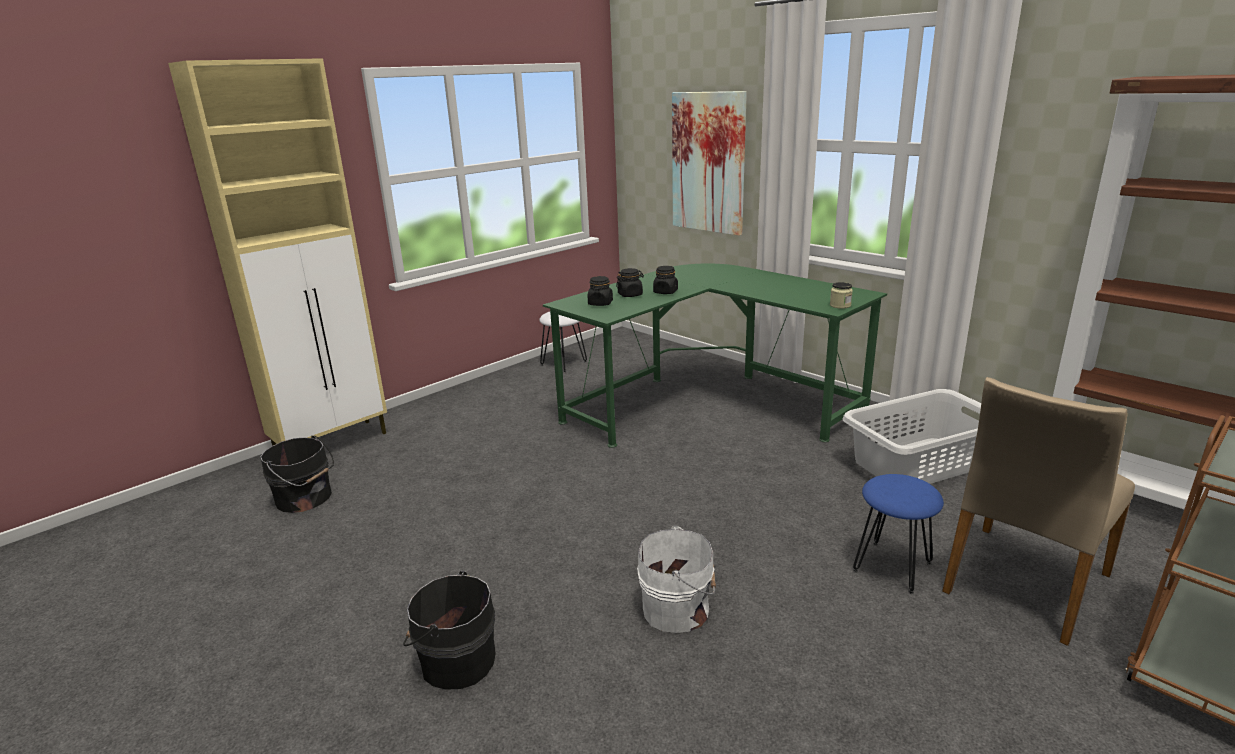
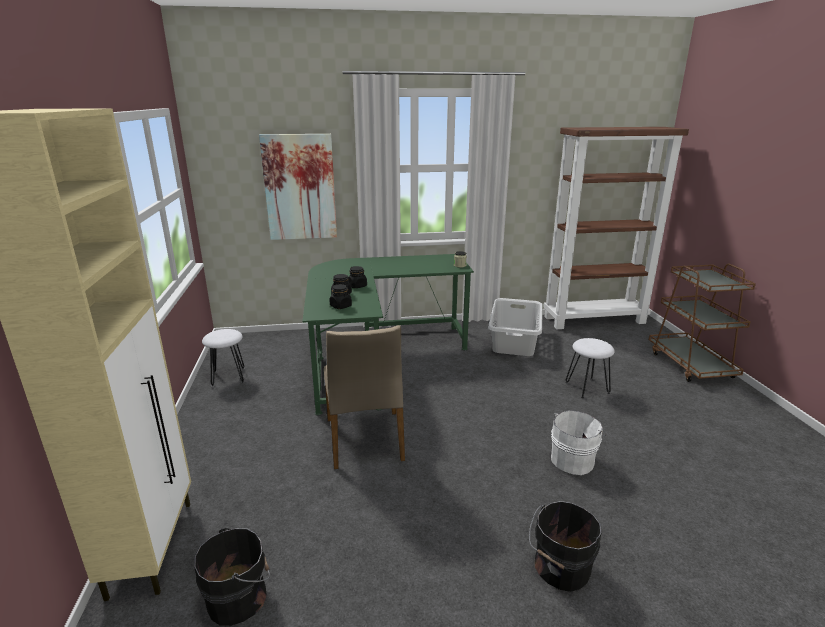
camera: 55 degrees left, 0 degrees up
(893, 567) = (587, 387): blue stool -> white stool
(1023, 582) = (620, 368): beige chair -> beige chair (365, 439)

